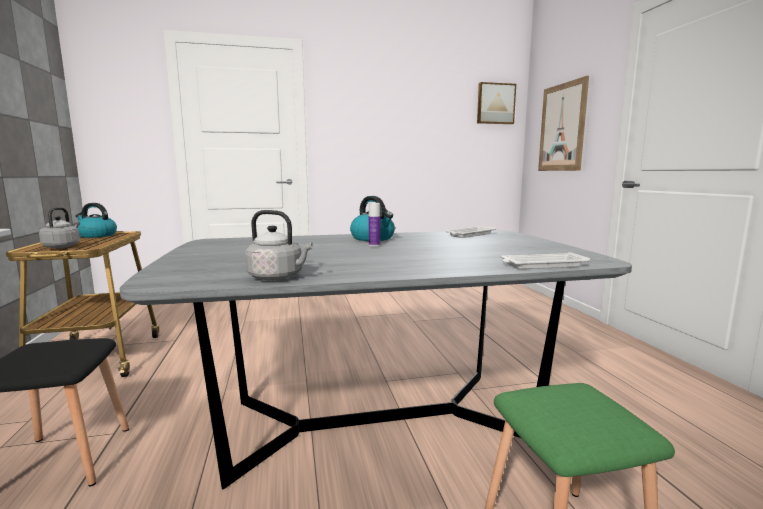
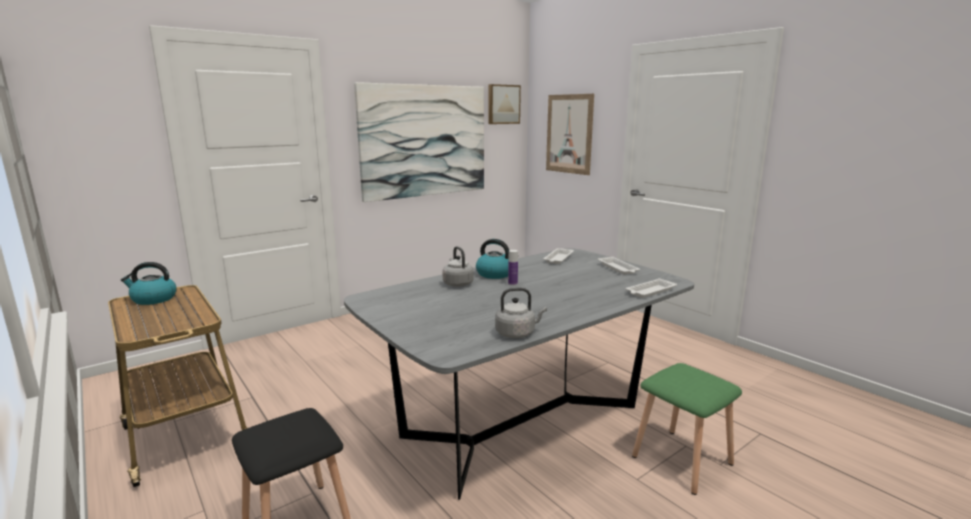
camera: 25 degrees left, 5 degrees up
(63, 246) = (168, 323): grey kettle -> grey kettle (457, 283)
(404, 136) = (424, 141): none -> picture
(533, 246) = (618, 268): none -> white tray

